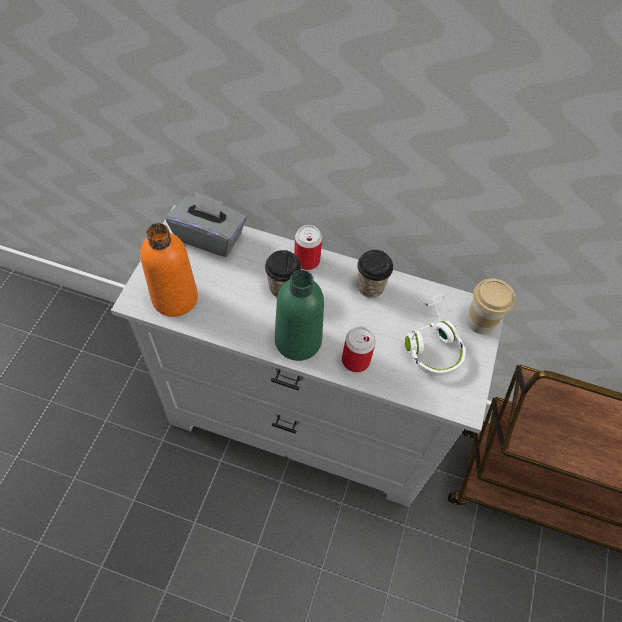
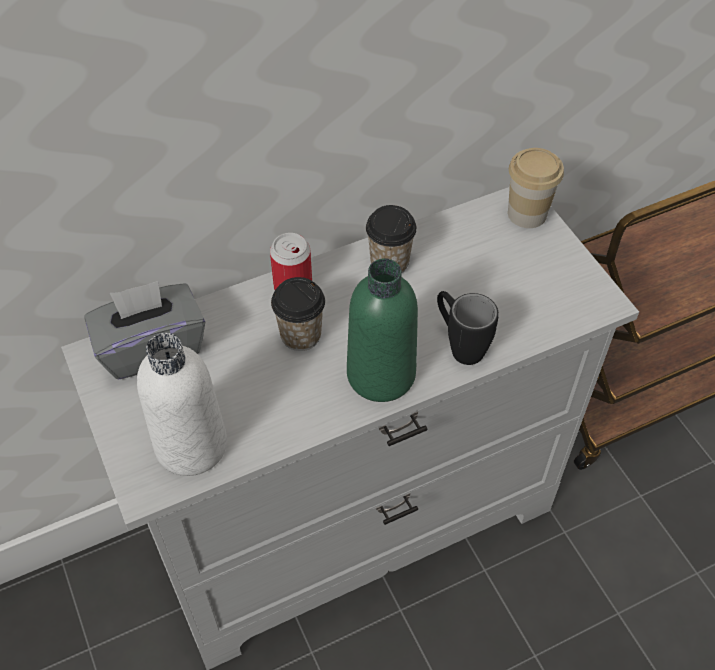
camera: 40 degrees left, 5 degrees down
(175, 298) = (191, 445): orange bottle -> white bottle
(355, 360) = (459, 345): can -> black mug
(432, 343) = (509, 269): white headphones -> none

